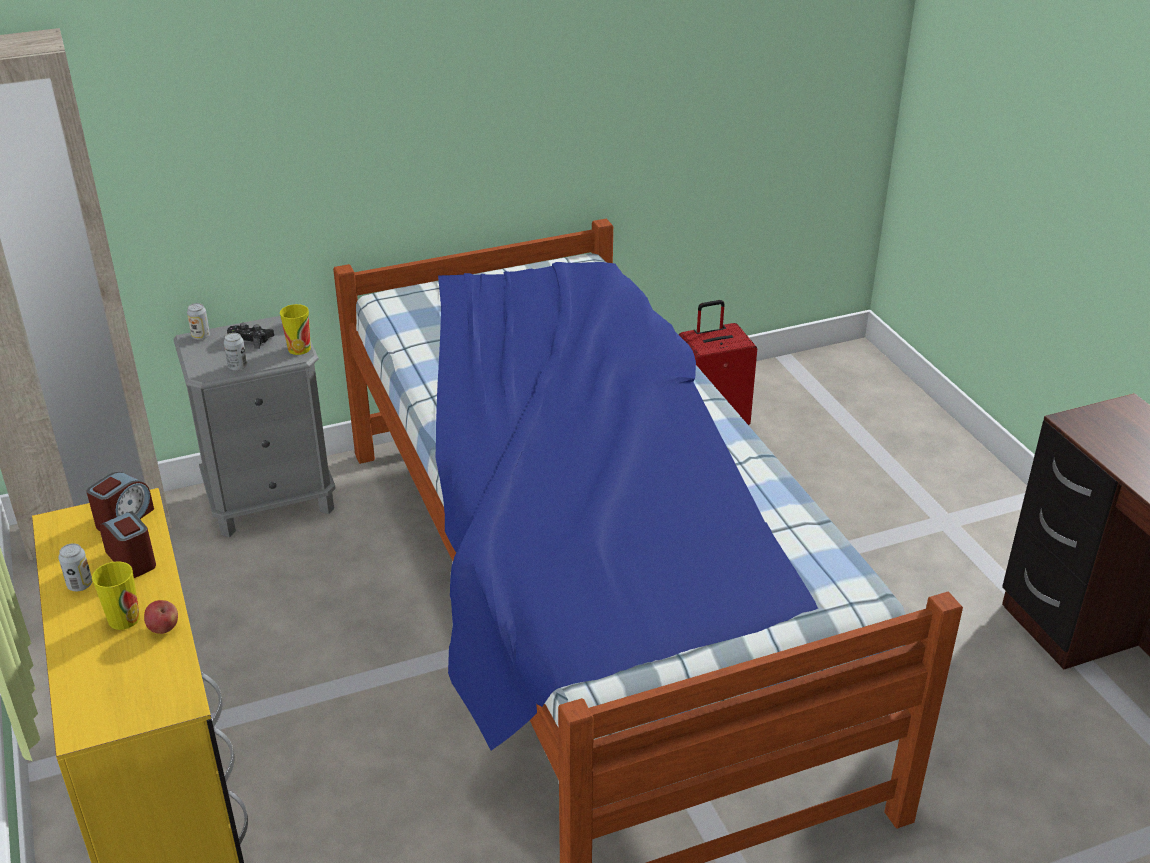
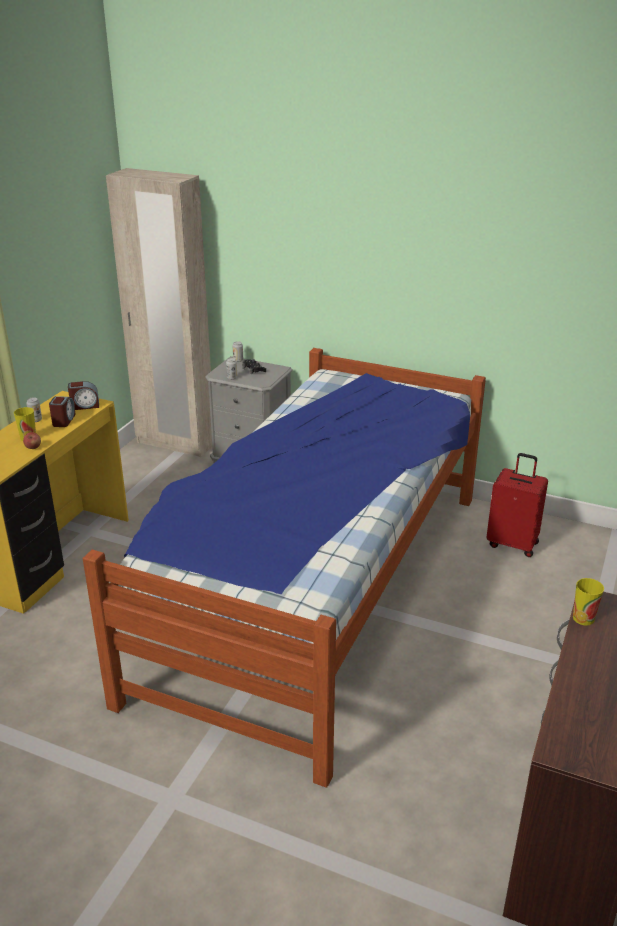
camera: 45 degrees right, 5 degrees down
(299, 348) = (267, 381): cup -> cup (583, 618)

